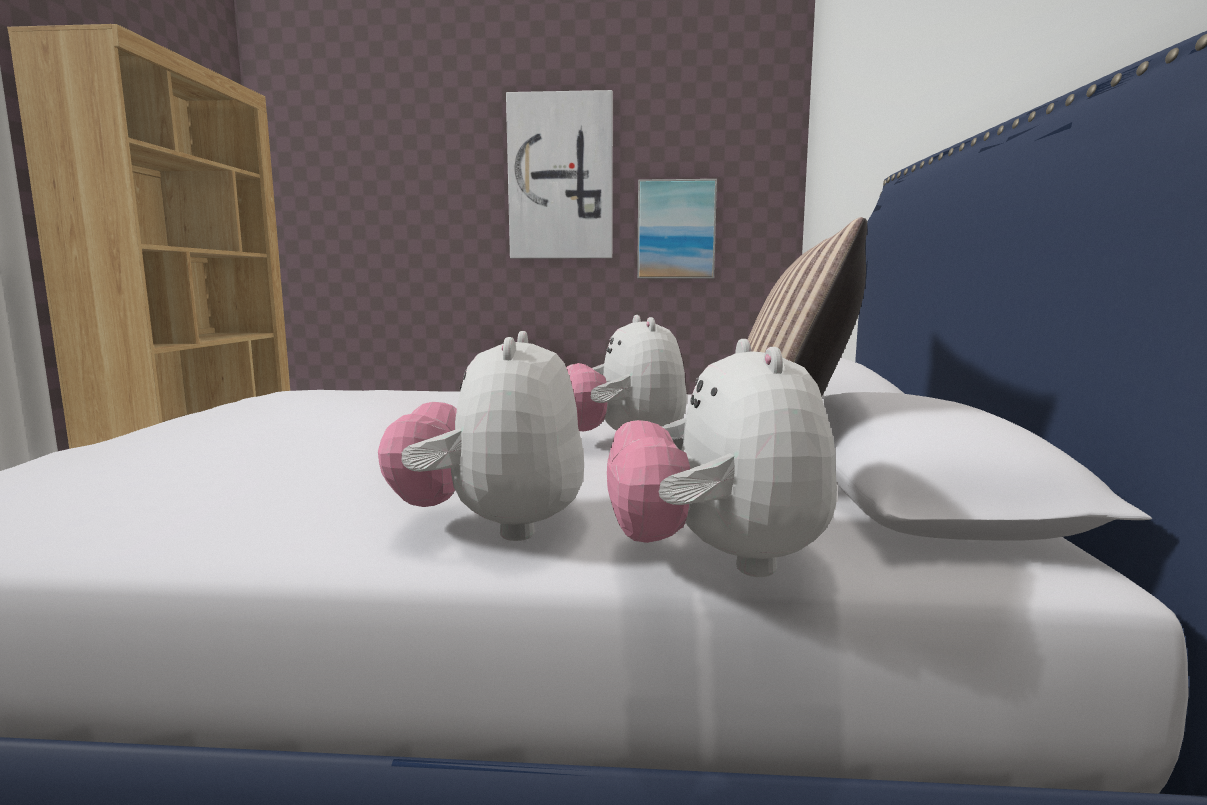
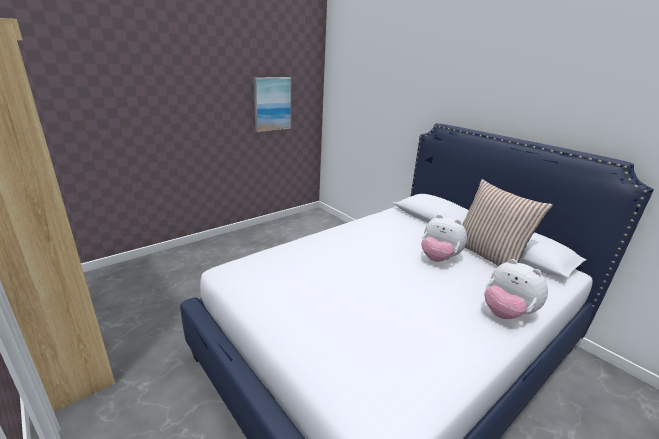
camera: 45 degrees left, 15 degrees up
(560, 177) = (211, 75): picture -> none
(717, 561) = (550, 300): plush toy -> none

